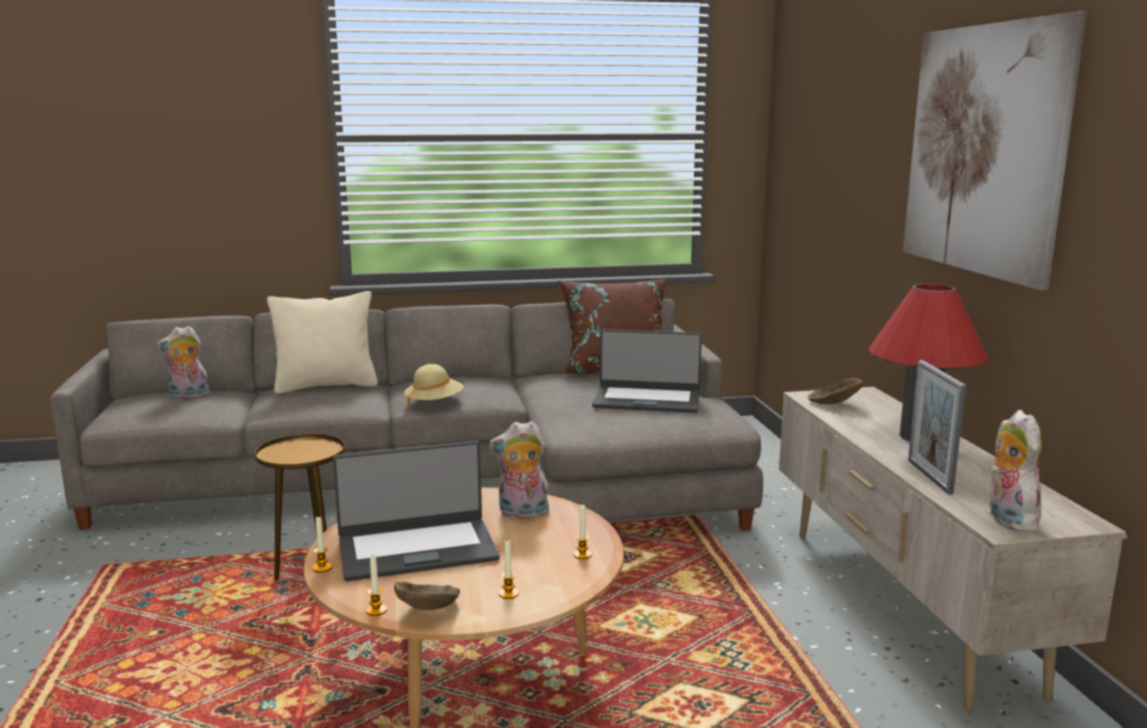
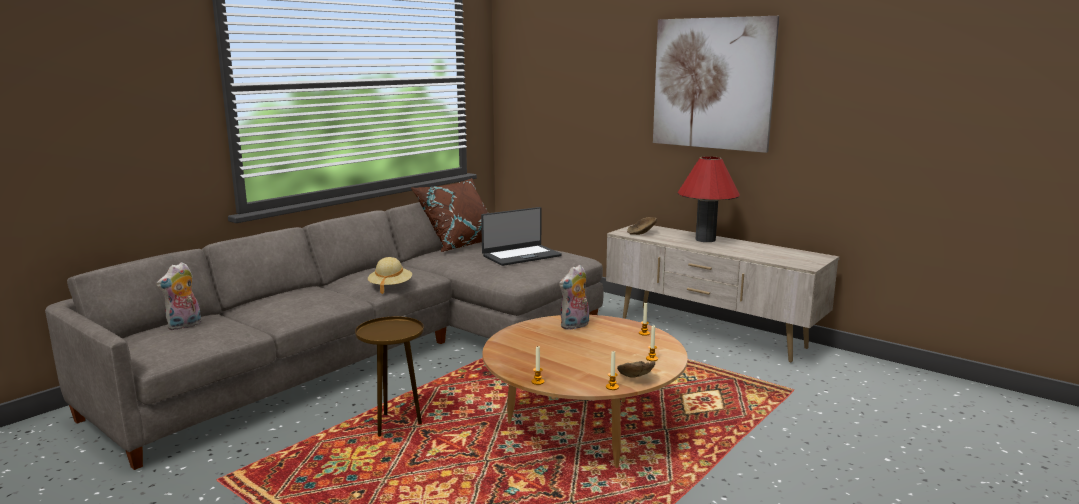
camera: 40 degrees left, 0 degrees up
(326, 386) = (286, 294): beige pillow -> none
(417, 549) = (564, 357): laptop -> none
(929, 476) = (744, 254): picture frame -> none
(1007, 519) = (801, 262): plush toy -> none

